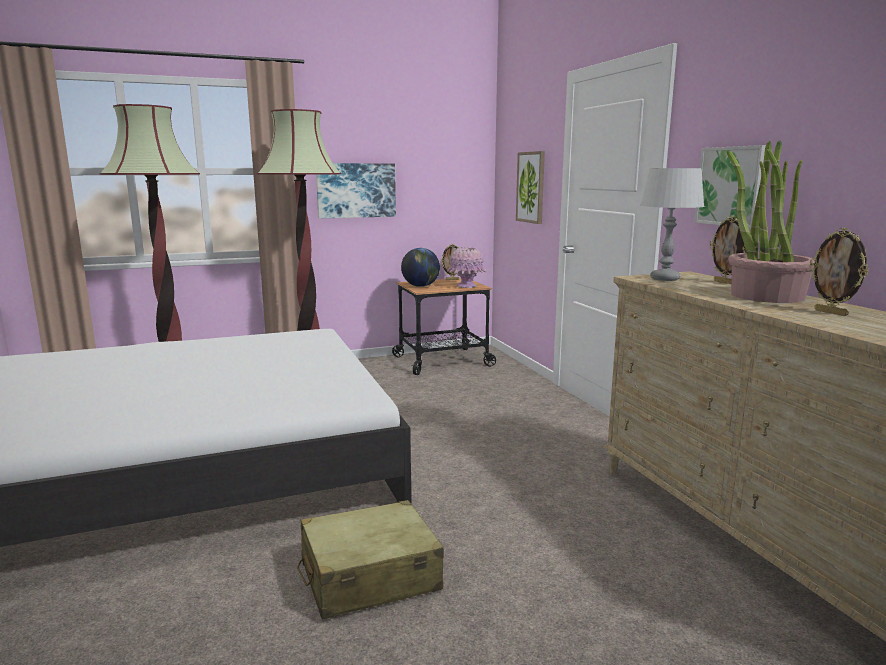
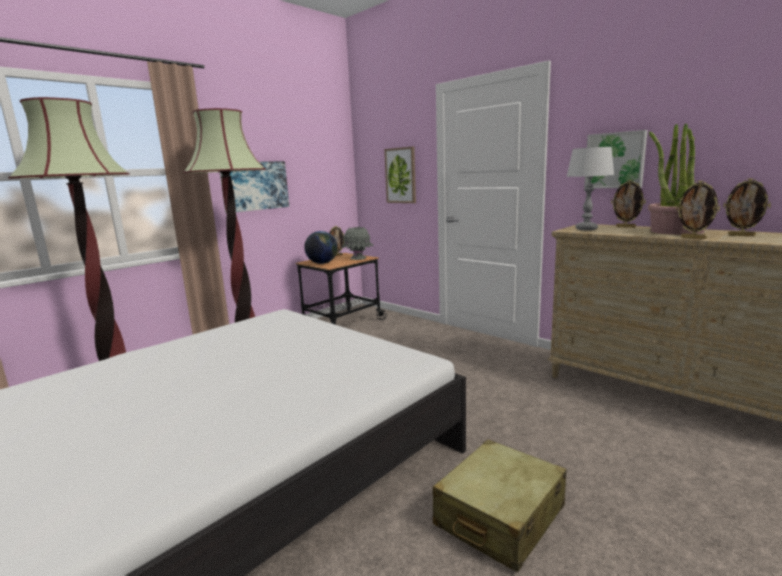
camera: 25 degrees left, 0 degrees up
(466, 286) = (358, 258): pink vase -> grey vase
(748, 306) = (693, 238): none -> picture frame

